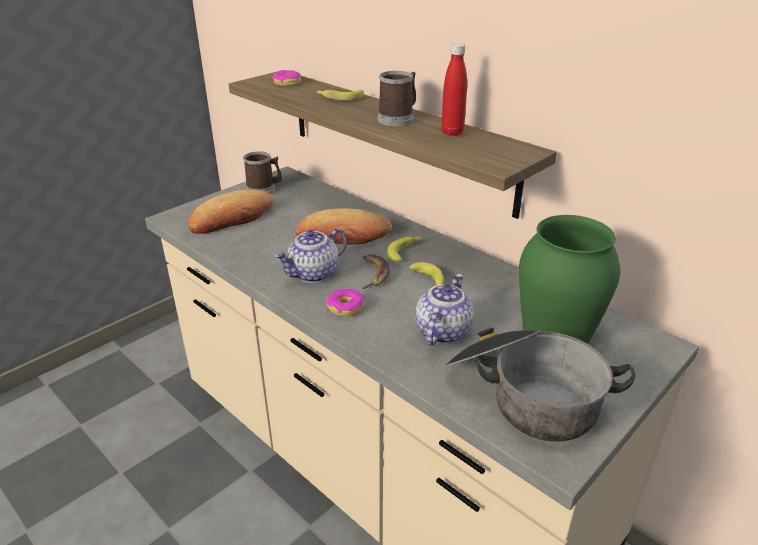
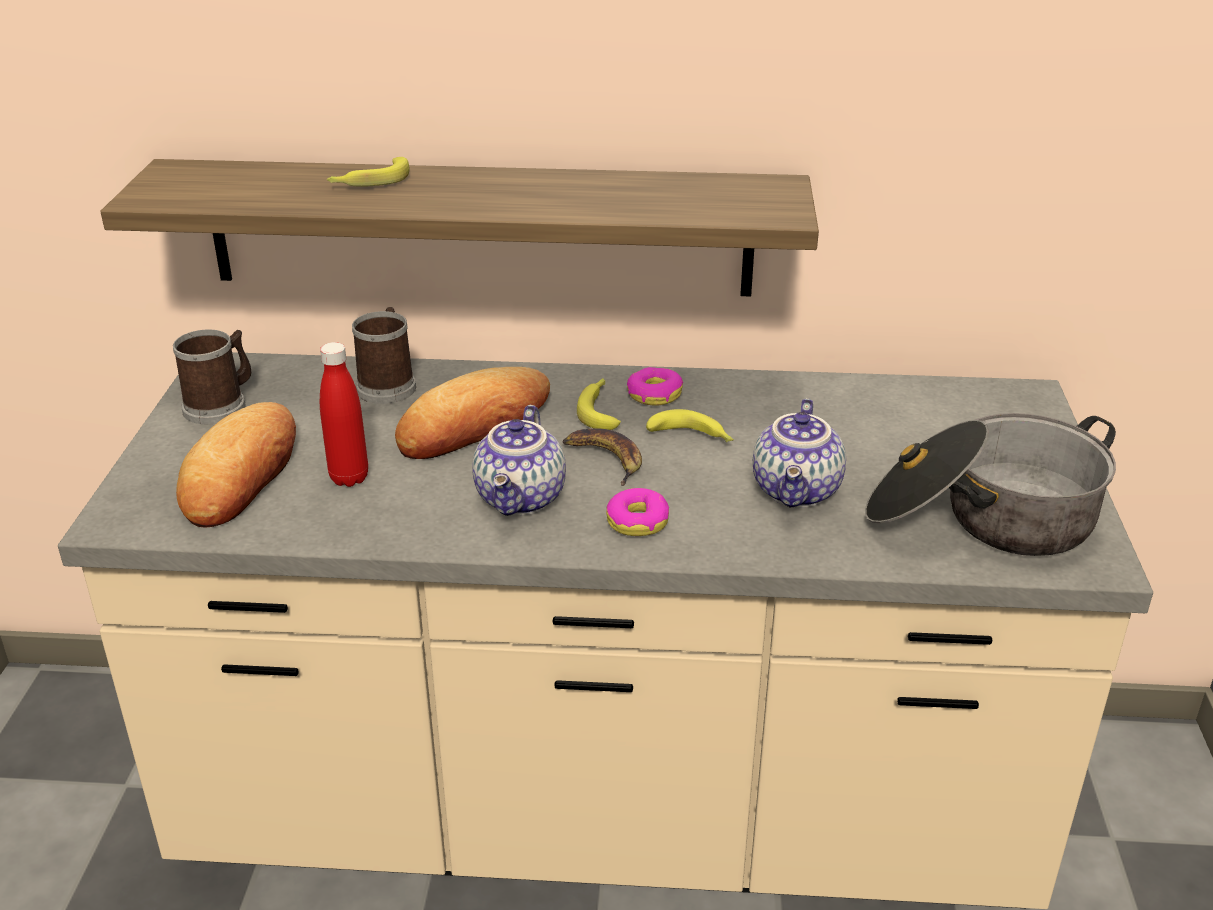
camera: 40 degrees left, 0 degrees up
(287, 83) = (220, 180): donut -> donut (654, 394)
(398, 119) = (530, 189): mug -> mug (388, 384)
(441, 331) = (798, 492): teapot -> teapot turned 150 degrees counterclockwise
(452, 132) = (643, 188): red bottle -> red bottle (349, 478)
(557, 331) = (915, 428): green vase -> none

